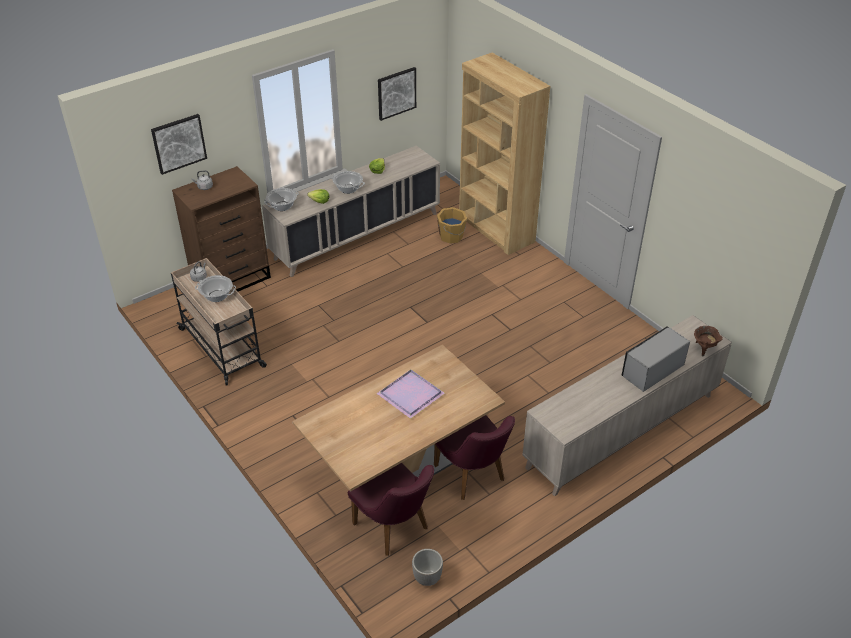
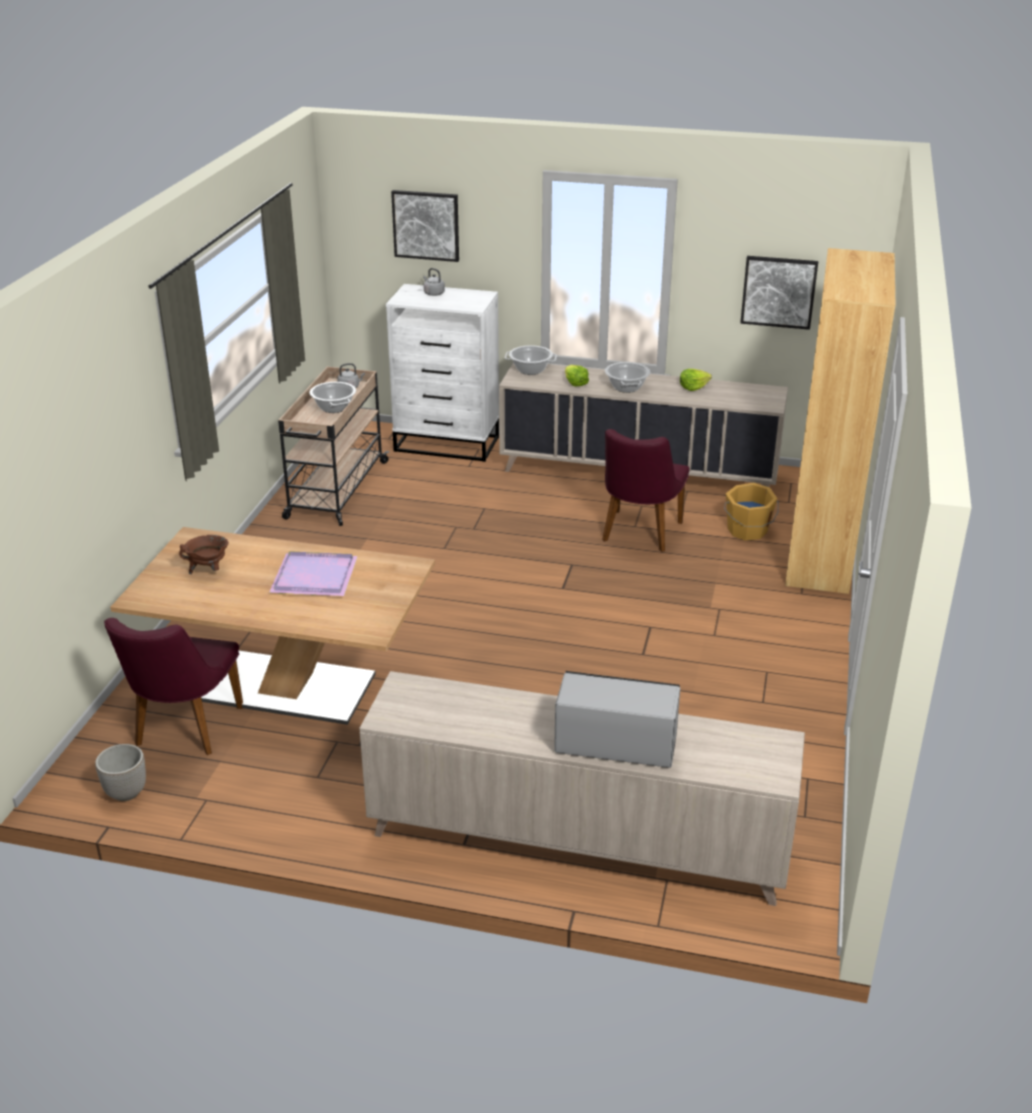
camera: 50 degrees right, 10 degrees down
(232, 280) = (447, 444): brown dresser -> white dresser
(473, 477) = (333, 750): purple chair -> purple chair (638, 535)
(704, 348) = (739, 774): brown cooking pot -> brown cooking pot (208, 570)

